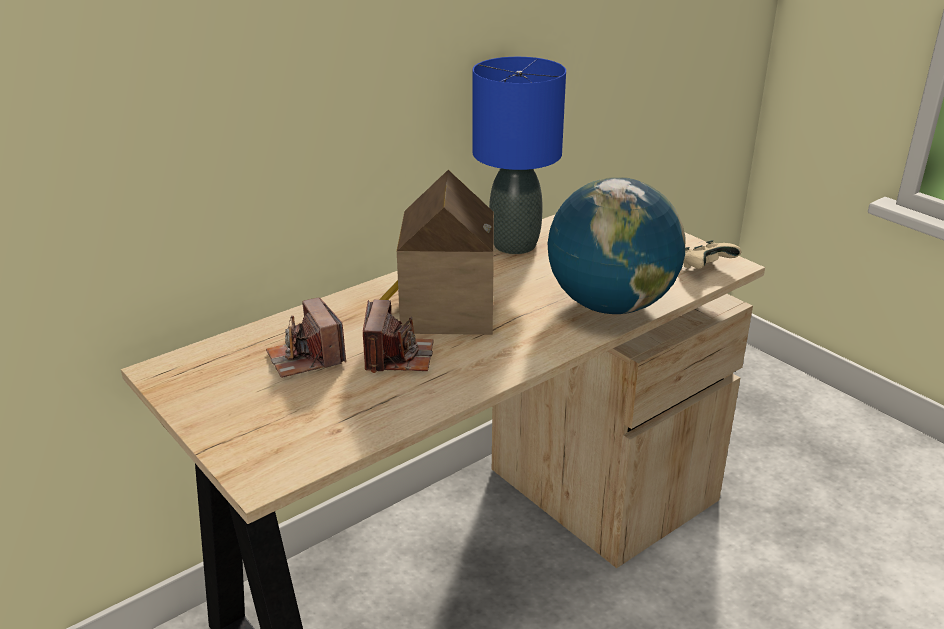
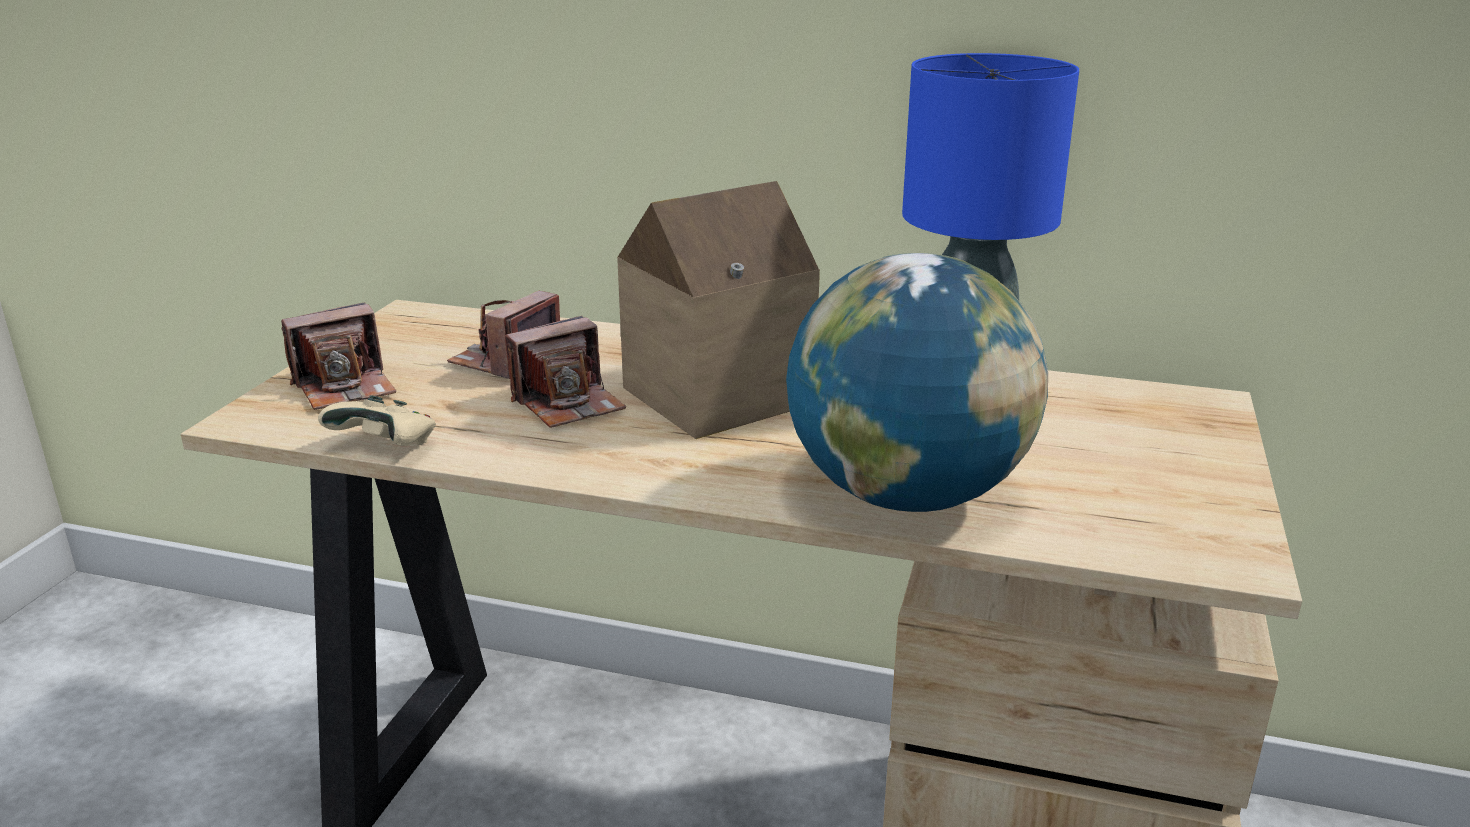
camera: 55 degrees right, 5 degrees down
(262, 427) = (345, 387): none -> camera
(705, 268) = (1175, 541): beige game controller -> beige game controller (387, 447)

